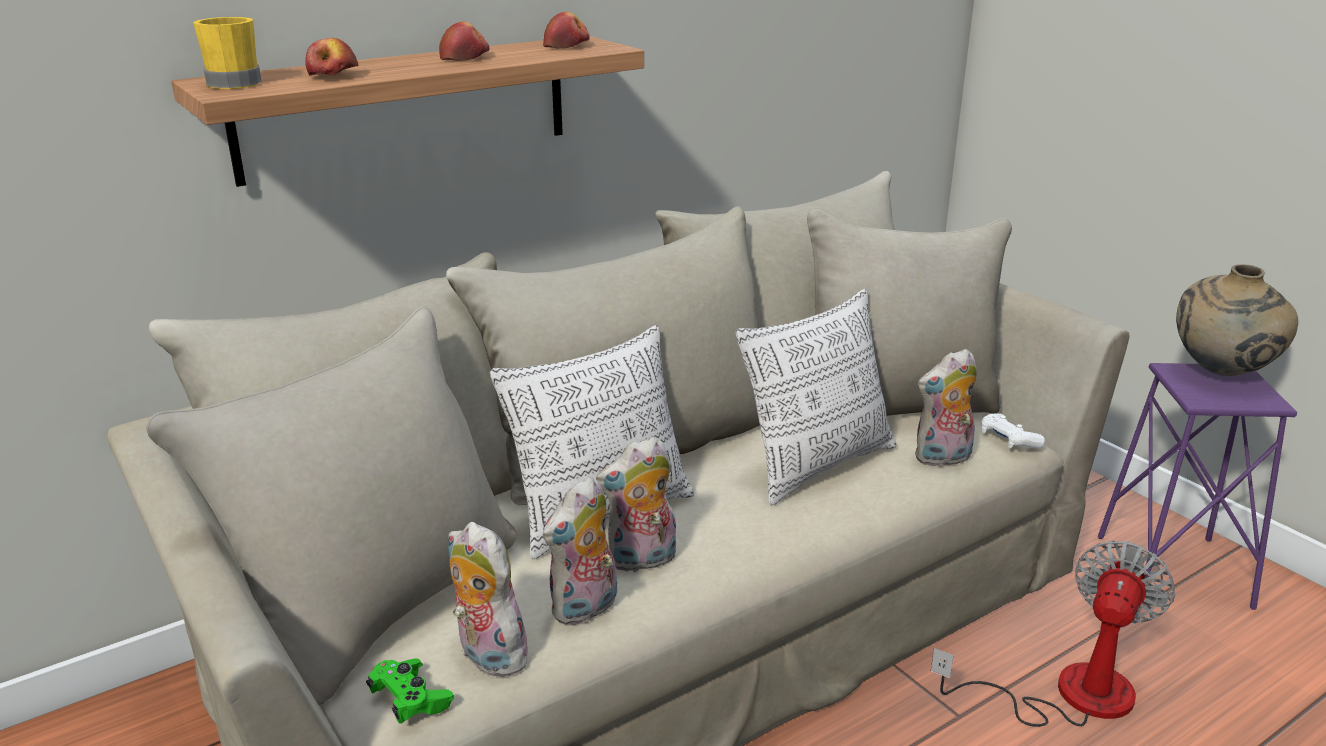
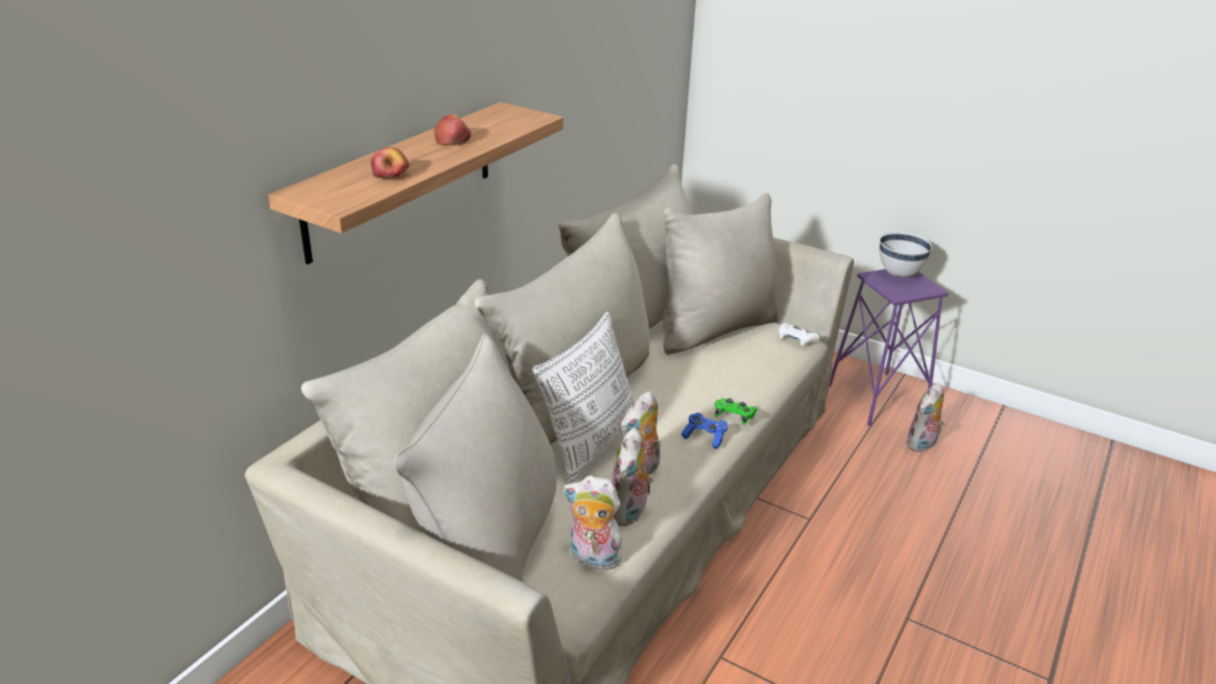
camera: 25 degrees left, 5 degrees up
(238, 82) = (329, 191): yellow mug -> none
(410, 700) = (568, 600): green game controller -> green game controller (734, 416)
(566, 46) = (505, 117): apple -> none
(771, 537) = (704, 437): none -> blue game controller
(817, 465) = (698, 381): pillow -> none
(942, 459) = (767, 361): plush toy -> plush toy (922, 445)
(1068, 694) = (859, 489): fan -> none
(1221, 374) = (899, 274): beige vase -> white bowl

